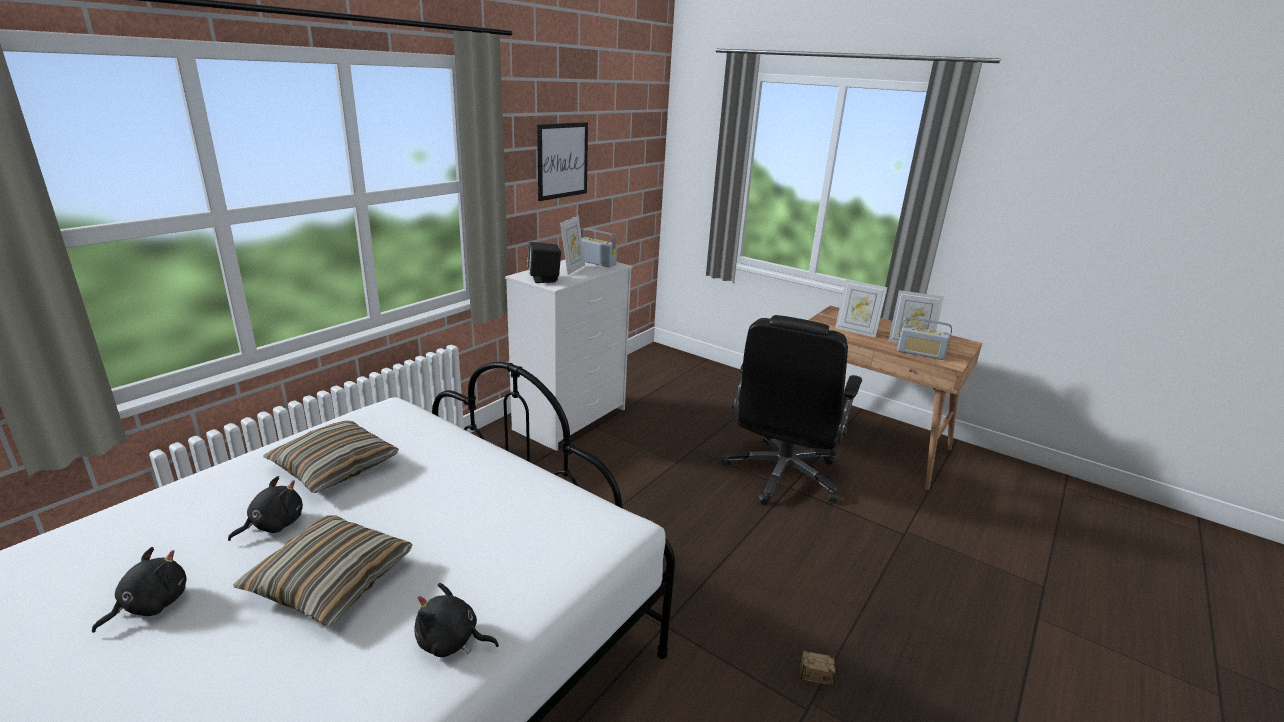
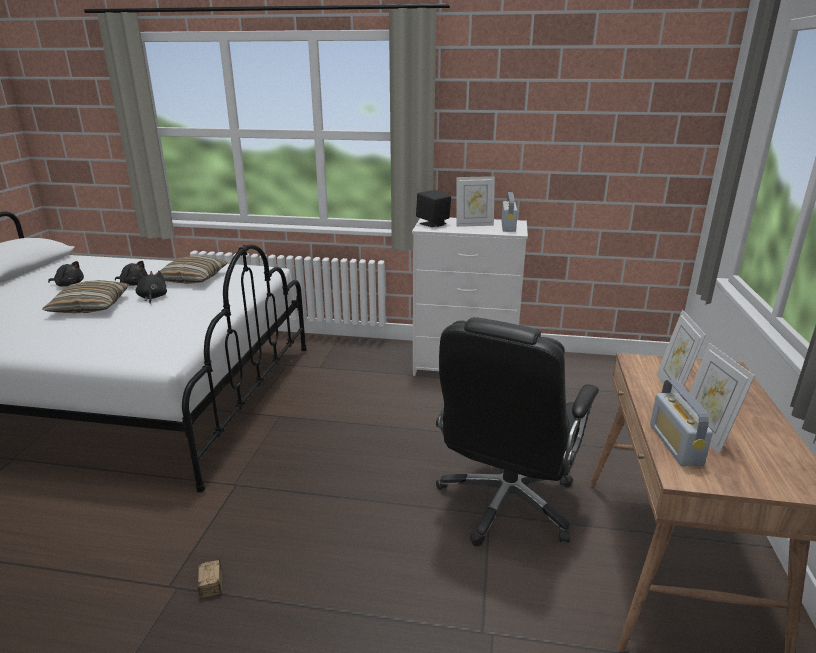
camera: 65 degrees right, 0 degrees up
(451, 642) = (44, 342): black plush toy -> black plush toy (152, 297)
(562, 160) = (528, 126): picture -> none
(781, 475) = (506, 503): black office chair -> black office chair turned 60 degrees counterclockwise

